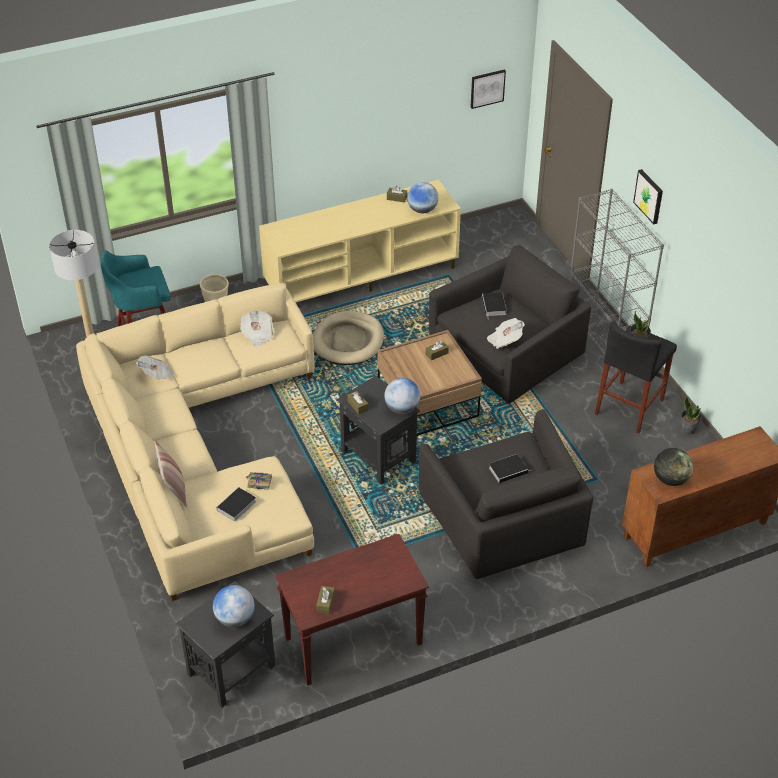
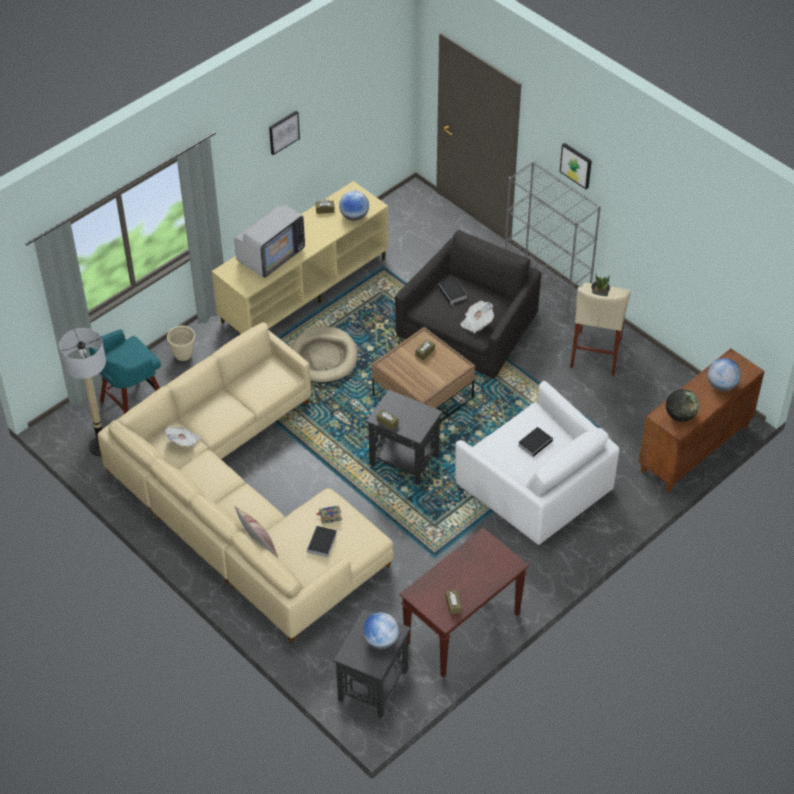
camera: 20 degrees left, 5 degrees up
(257, 335) = (255, 378): newspaper -> none
(322, 226) = (271, 256): none -> television
(402, 408) = (426, 414): globe -> globe (722, 385)
(487, 88) = (381, 86): picture -> picture (283, 132)
(503, 517) = (535, 483): black armchair -> white armchair
(629, 406) = (596, 352): black stool -> beige stool
(688, 429) = (653, 359): potted plant -> none

